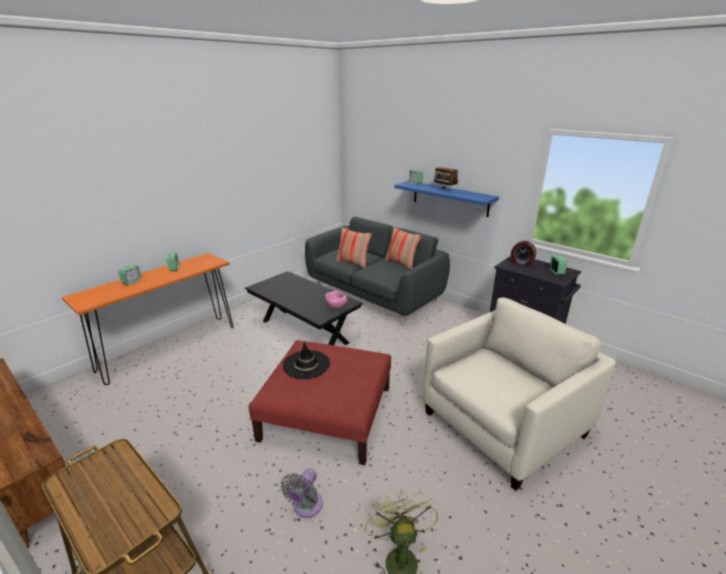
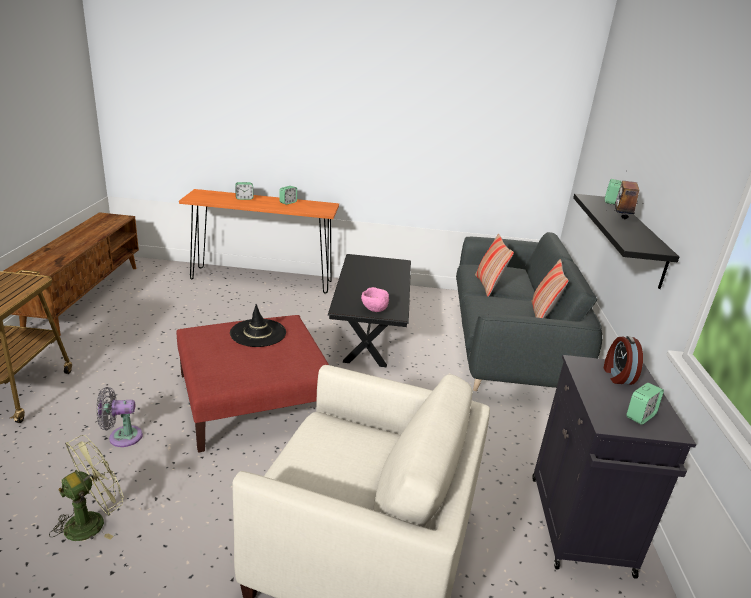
camera: 50 degrees right, 0 degrees up
(450, 198) = (637, 240): blue shelf -> black shelf

